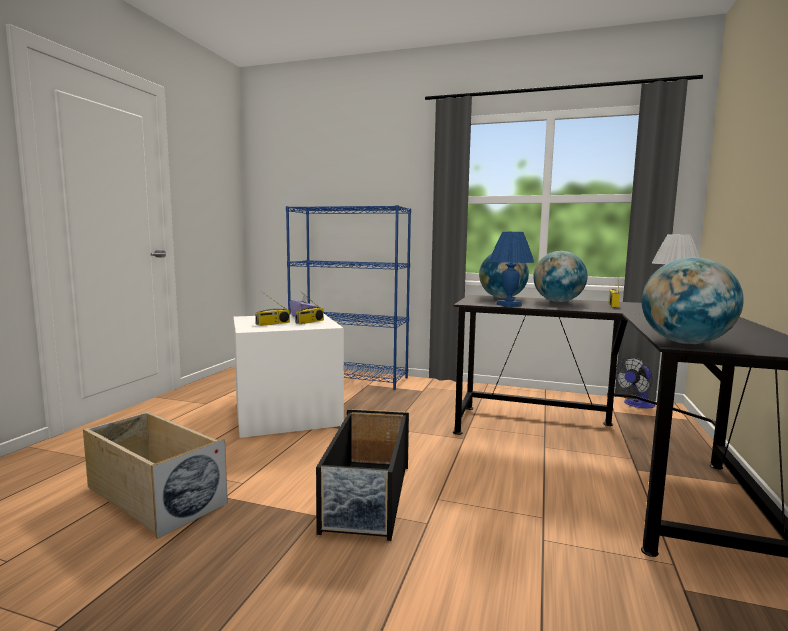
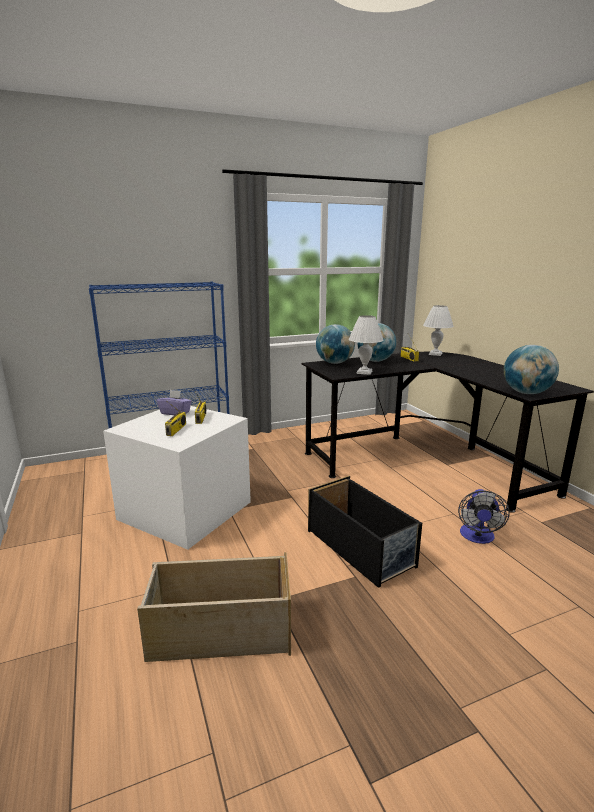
camera: 40 degrees left, 10 degrees up
(508, 305) = (364, 372): blue table lamp -> white table lamp
(636, 404) = (389, 417): fan -> fan (477, 537)

